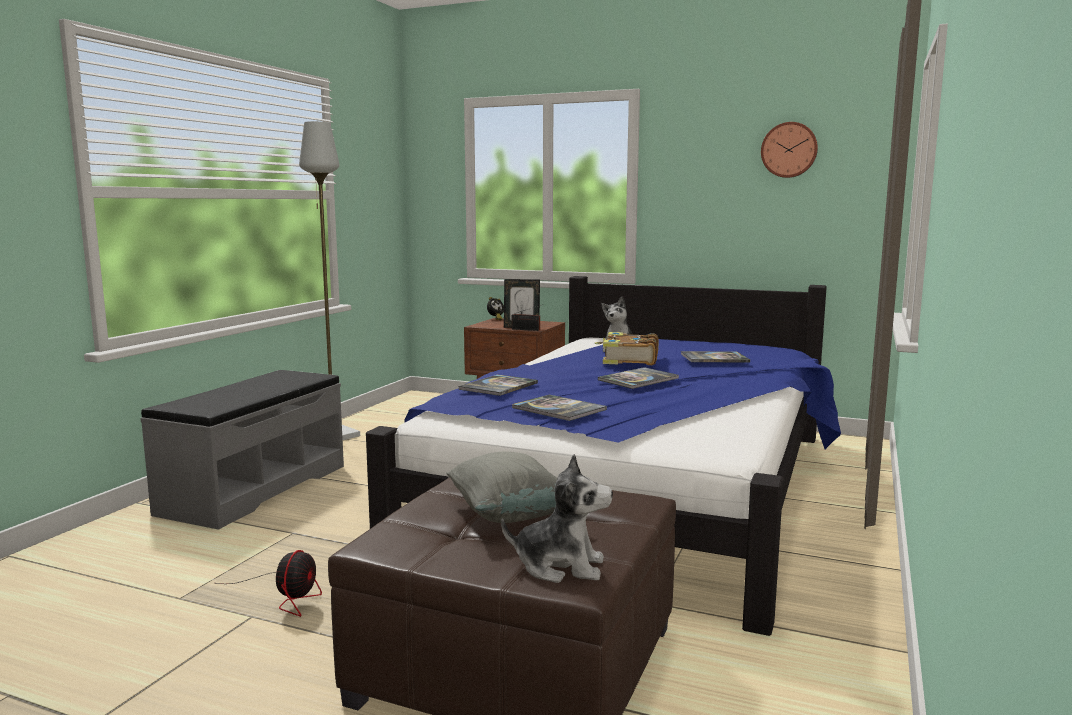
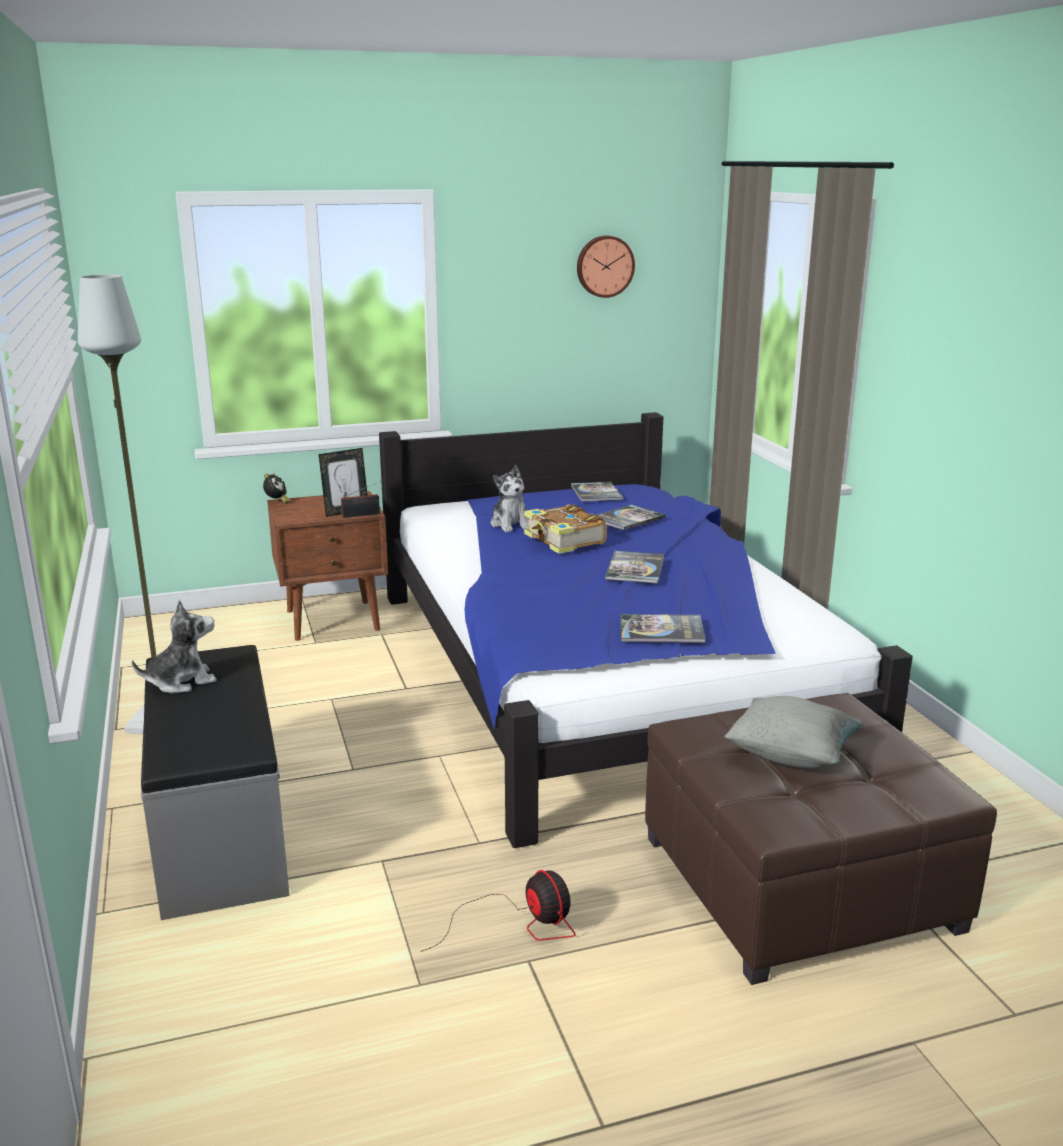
camera: 40 degrees left, 10 degrees up
(498, 386) = (539, 615): book -> book (596, 493)
(560, 566) = (913, 785): plush toy -> plush toy (181, 681)

